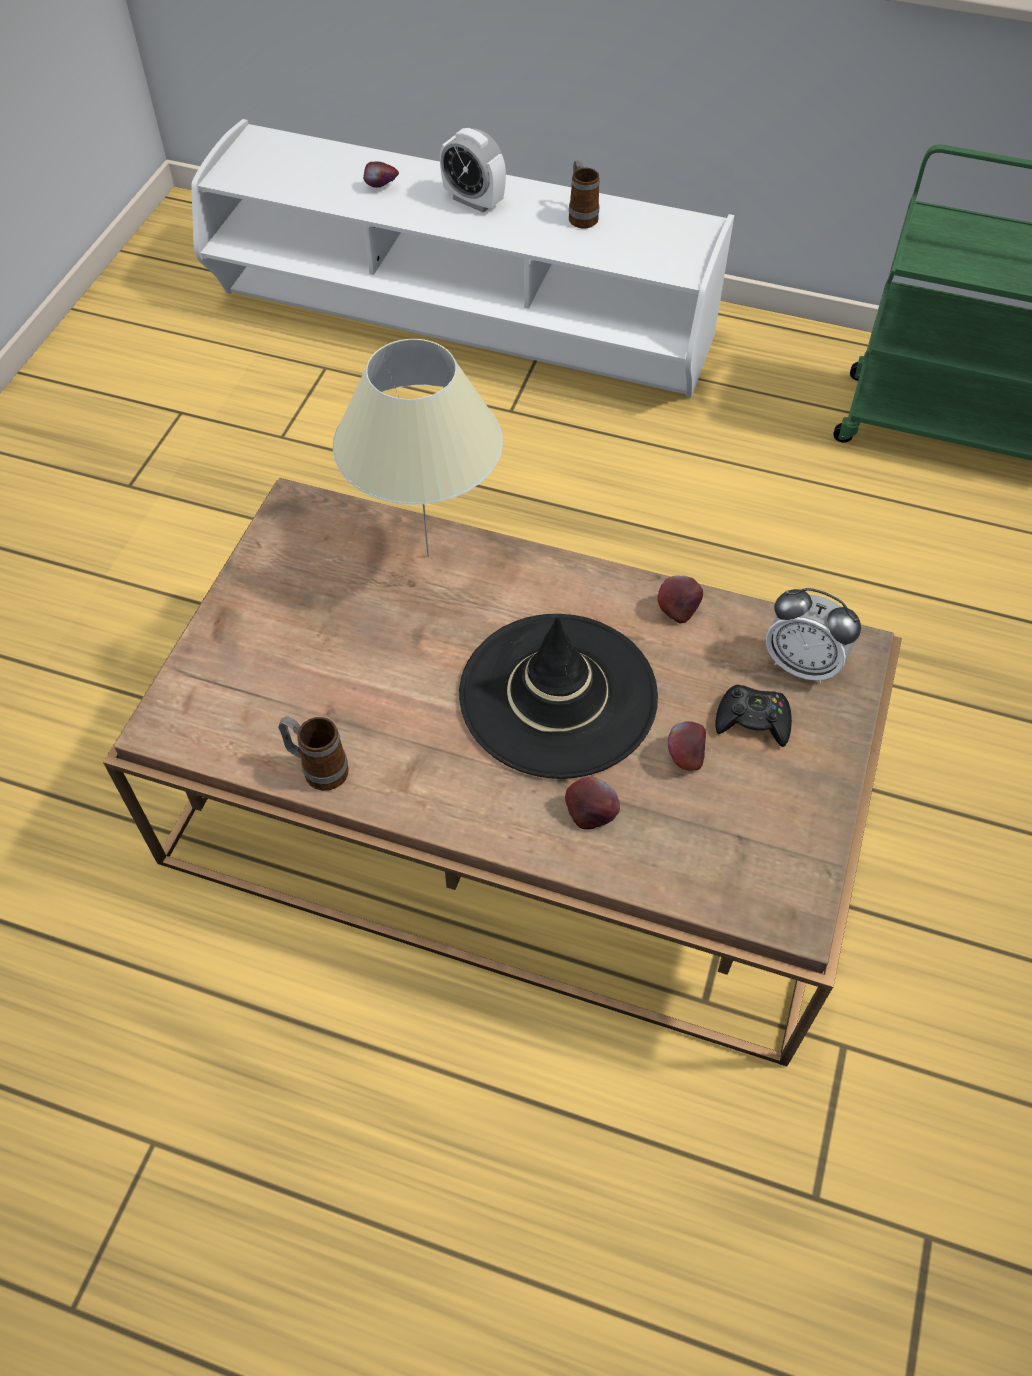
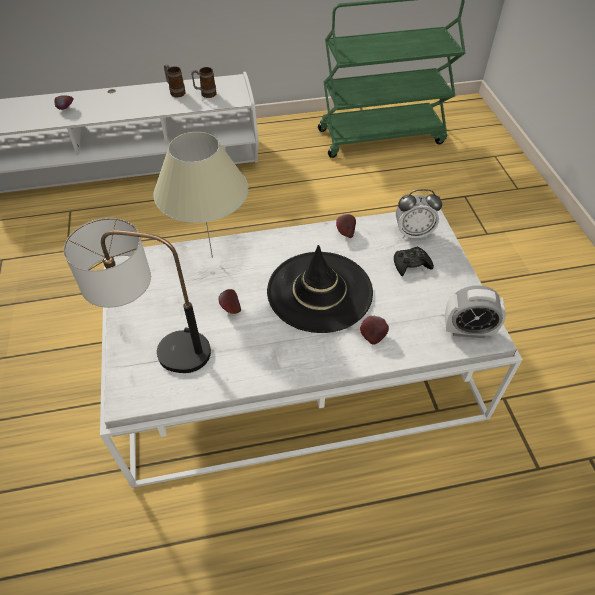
camera: 30 degrees left, 5 degrees down
(252, 672) = (159, 349): none -> table lamp
(318, 768) = (227, 379): mug -> mug (205, 94)
(473, 201) = (118, 101): alarm clock -> alarm clock (468, 330)
(519, 805) = (298, 367): brown coffee table -> white coffee table
(684, 757) = (394, 292): apple -> apple (230, 309)

